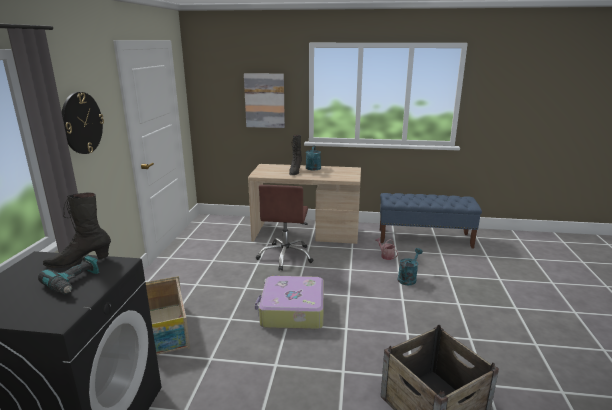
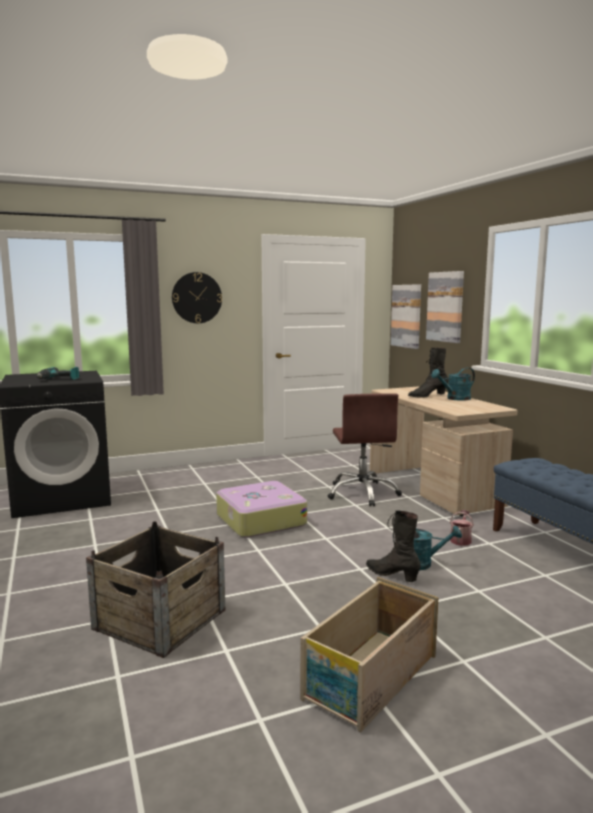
camera: 60 degrees right, 10 degrees down
(79, 262) = (87, 376): black boot -> black boot (392, 575)
(167, 330) = (181, 487): crate -> crate (370, 677)
(214, 108) = (406, 316): none -> picture
(286, 256) = (363, 493): brown office chair -> brown office chair turned 75 degrees counterclockwise

